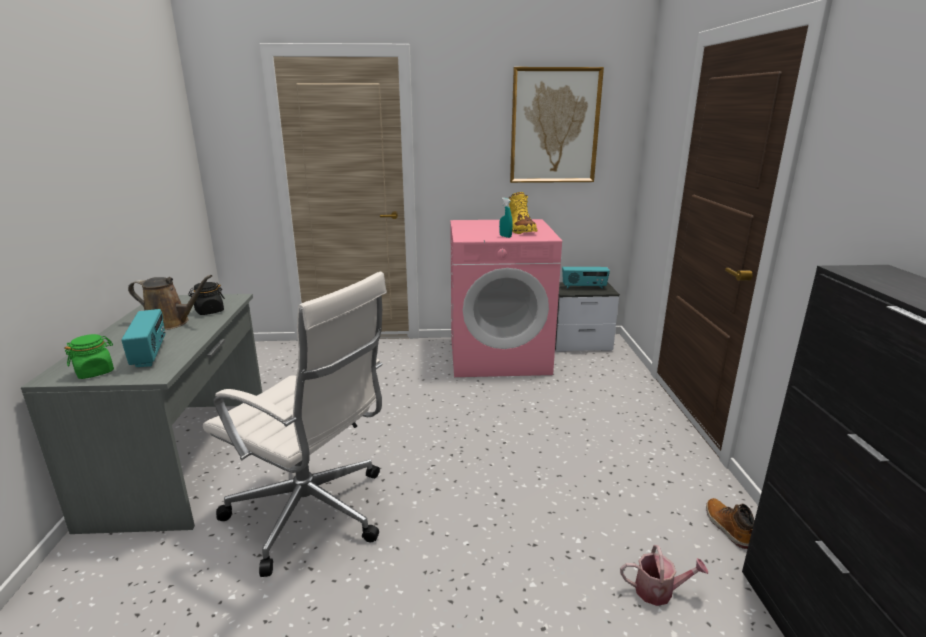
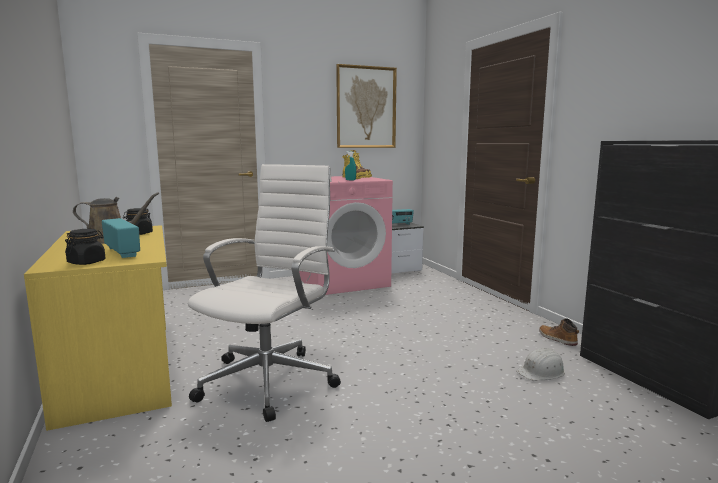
camera: 20 degrees left, 10 degrees down
(95, 372) = (86, 262): green jar -> black jar
(186, 457) = (121, 368): grey desk -> yellow desk
(312, 514) = (271, 380): white office chair -> white office chair turned 75 degrees counterclockwise
(659, 591) = (541, 372): watering can -> white hard hat

